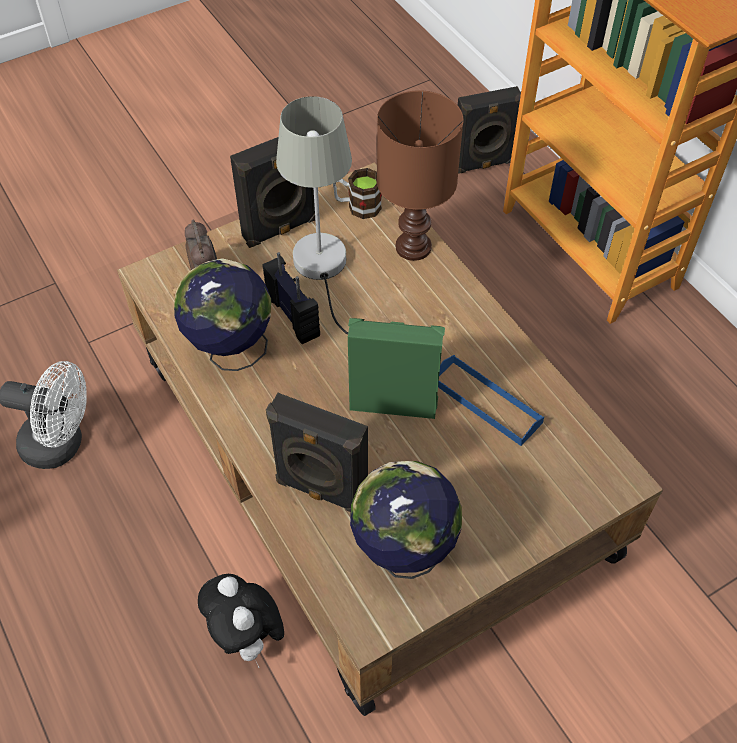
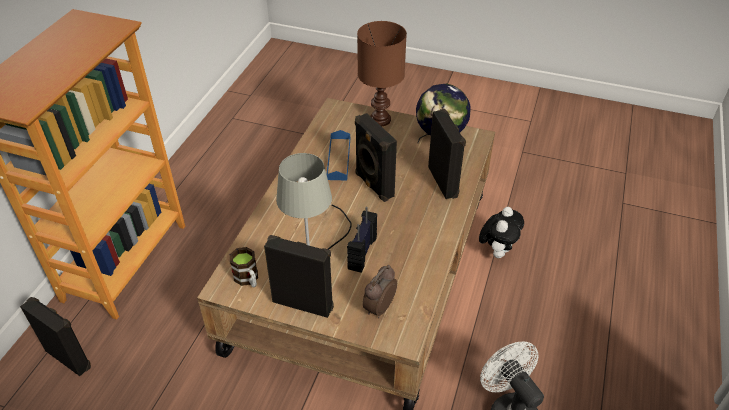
camera: 130 degrees left, 10 degrees down
(231, 352) = (413, 260): globe -> none
(393, 403) = (373, 185): green speaker -> black speaker
(412, 248) = (262, 235): brown table lamp -> brown table lamp (381, 119)

